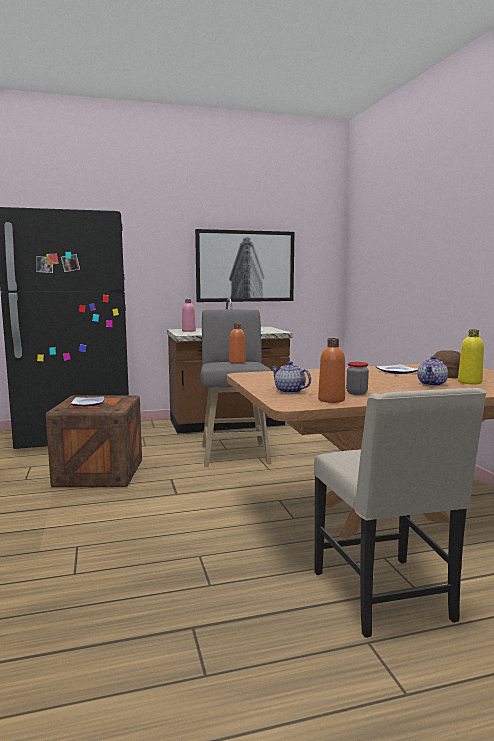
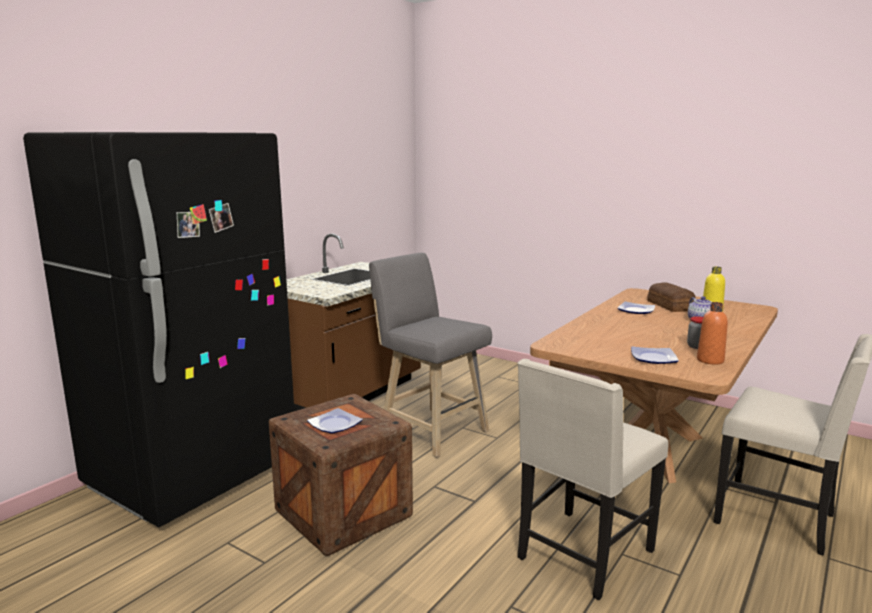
camera: 40 degrees left, 5 degrees up
(172, 544) = (582, 555): none -> beige chair
(188, 331) = (304, 286): pink bottle -> none
(237, 362) = (442, 323): orange bottle -> none
(245, 266) = (332, 188): picture -> none
(289, 391) = (654, 358): teapot -> plate

